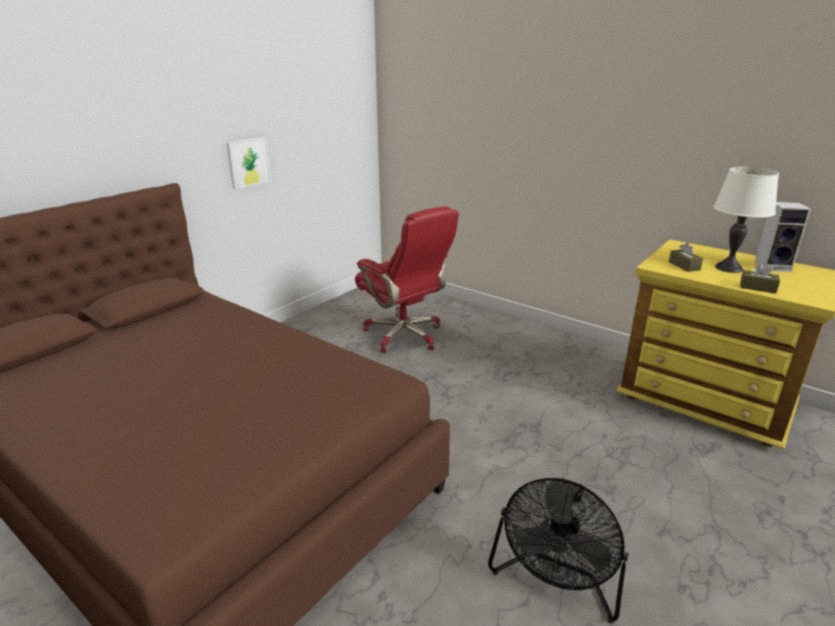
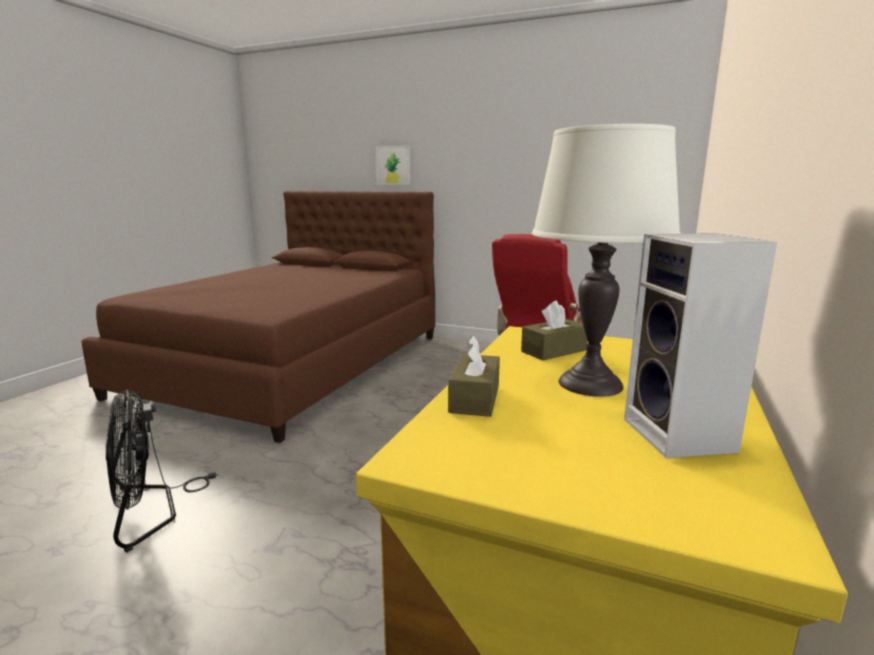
camera: 75 degrees right, 10 degrees down
(248, 162) = (508, 189): picture -> picture (393, 165)
(552, 576) = (152, 507): black fan -> black fan turned 45 degrees counterclockwise

